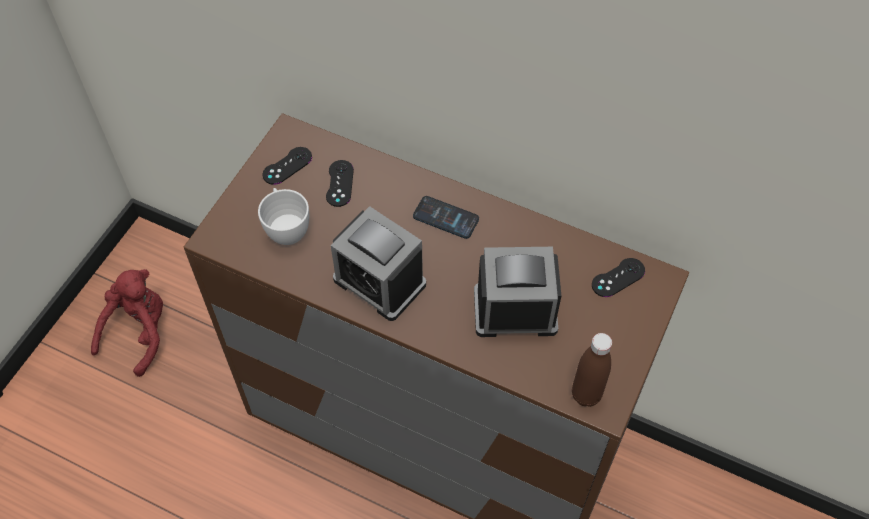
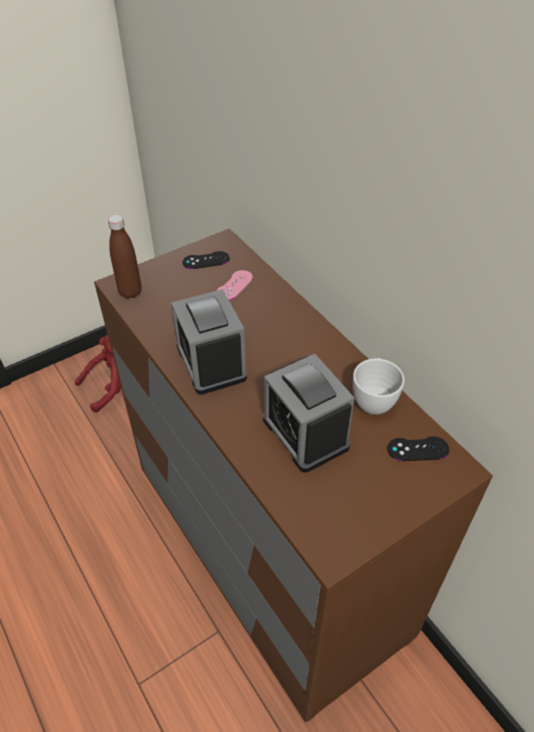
camera: 30 degrees right, 10 degrees down
(286, 228) = (172, 298): white cup -> white cup (373, 399)
(339, 183) = (234, 285): black game controller -> pink game controller
(446, 218) = (298, 340): phone -> none
(515, 310) = (305, 433): alarm clock -> alarm clock turned 150 degrees counterclockwise
(586, 394) = (320, 532): brown bottle -> brown bottle (130, 292)

